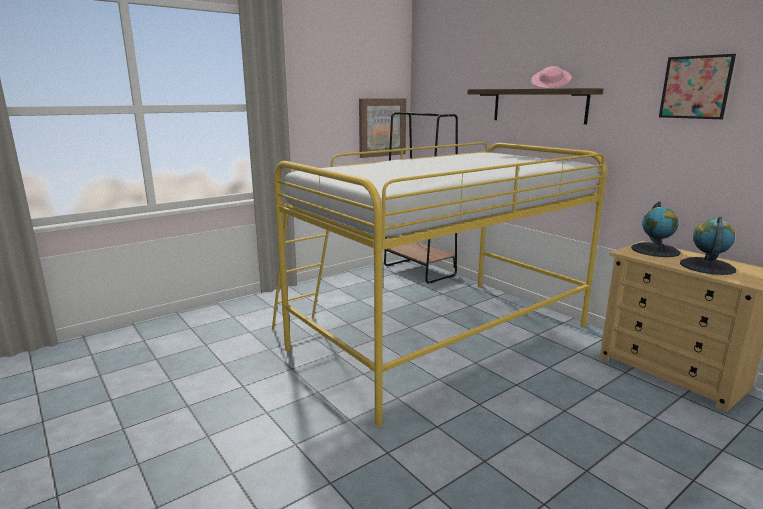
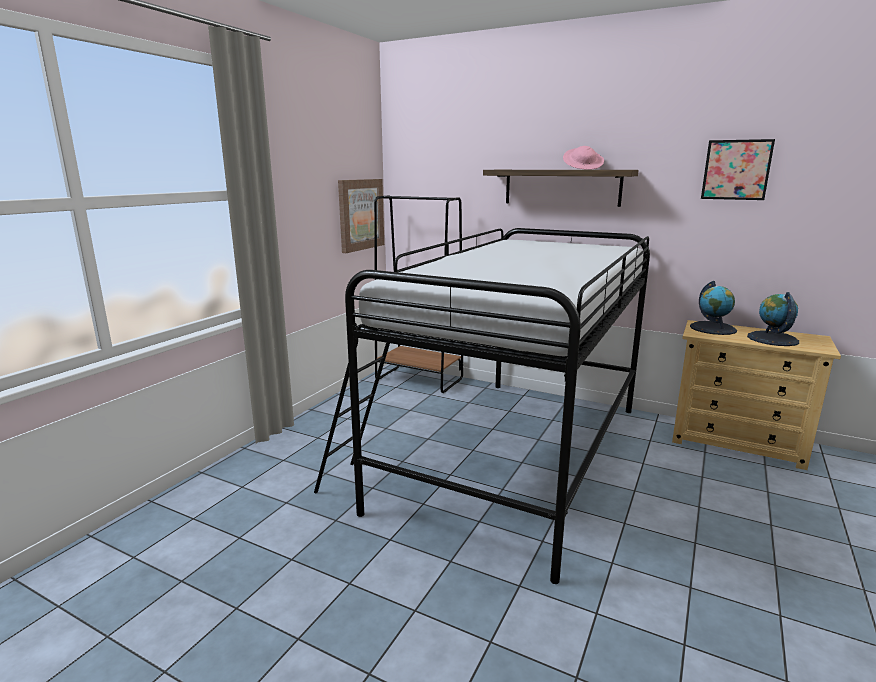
camera: 25 degrees left, 0 degrees up
(437, 337) = (512, 455): yellow bed -> black bed

